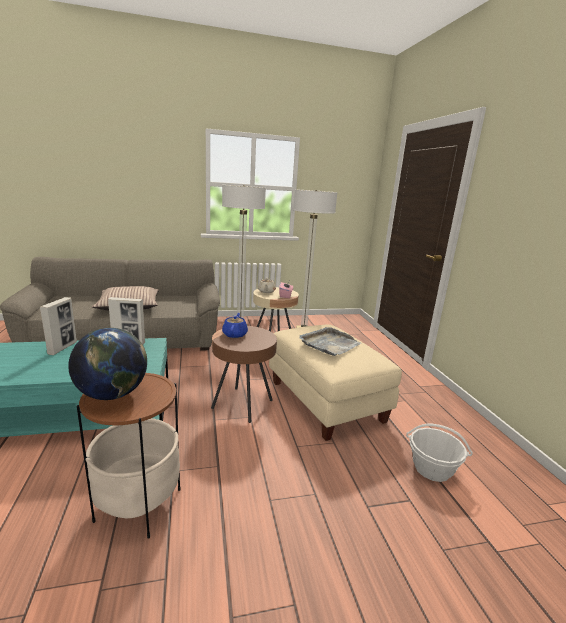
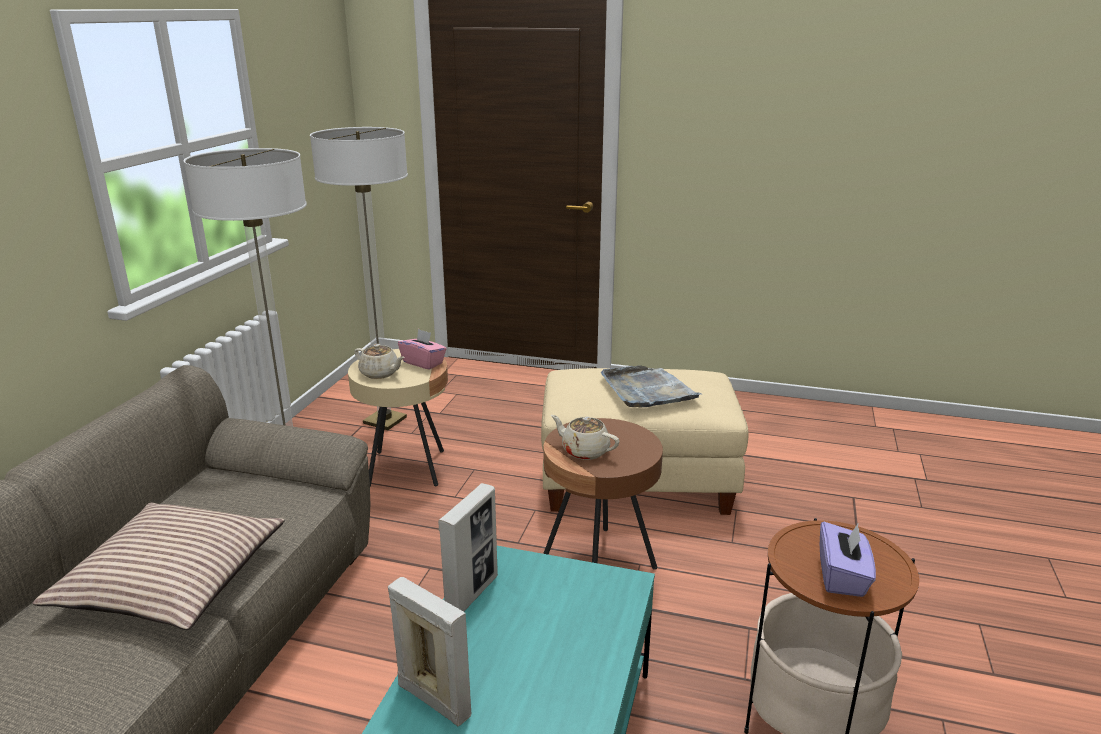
camera: 60 degrees left, 5 degrees up
(113, 394) = (842, 577): globe -> purple tissue box
(235, 334) = (584, 451): blue teapot -> beige teapot
(432, 468) = (809, 462): basket -> none

